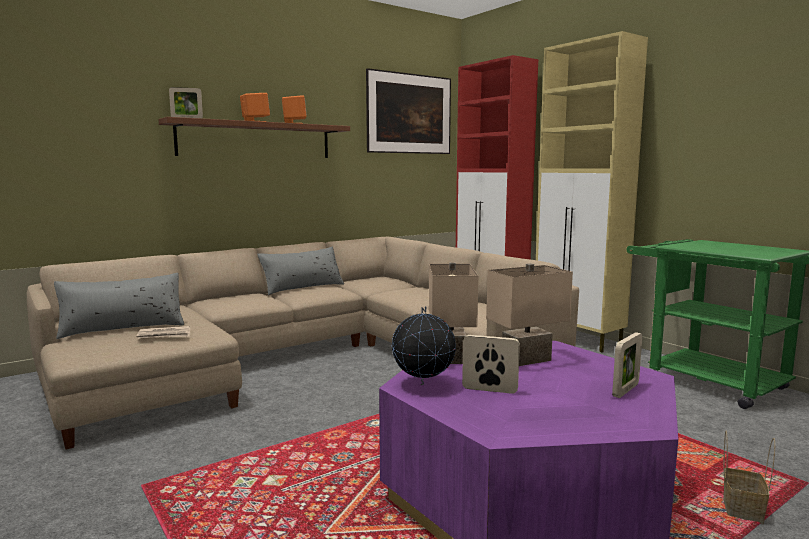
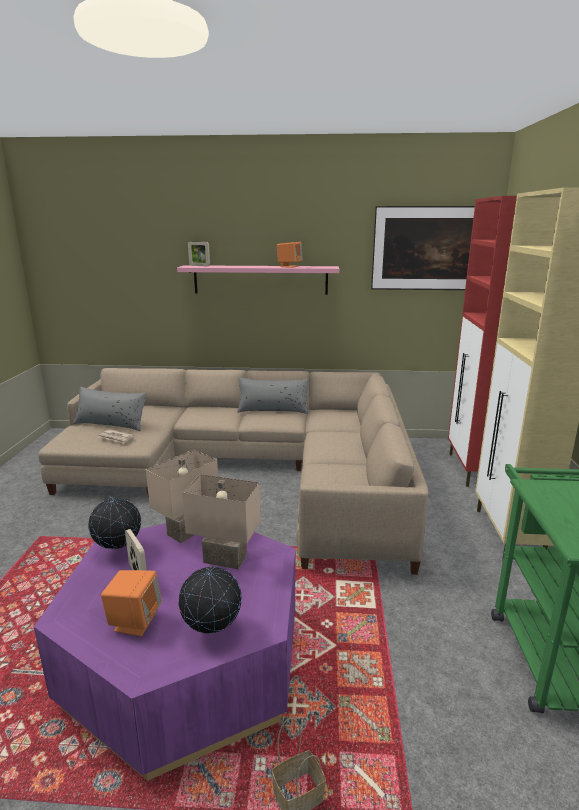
camera: 40 degrees right, 10 degrees up
(255, 122) = (253, 266): orange speaker -> orange speaker (135, 621)
(256, 140) = (260, 279): brown shelf -> pink shelf
(625, 390) = (212, 631): picture frame -> globe

